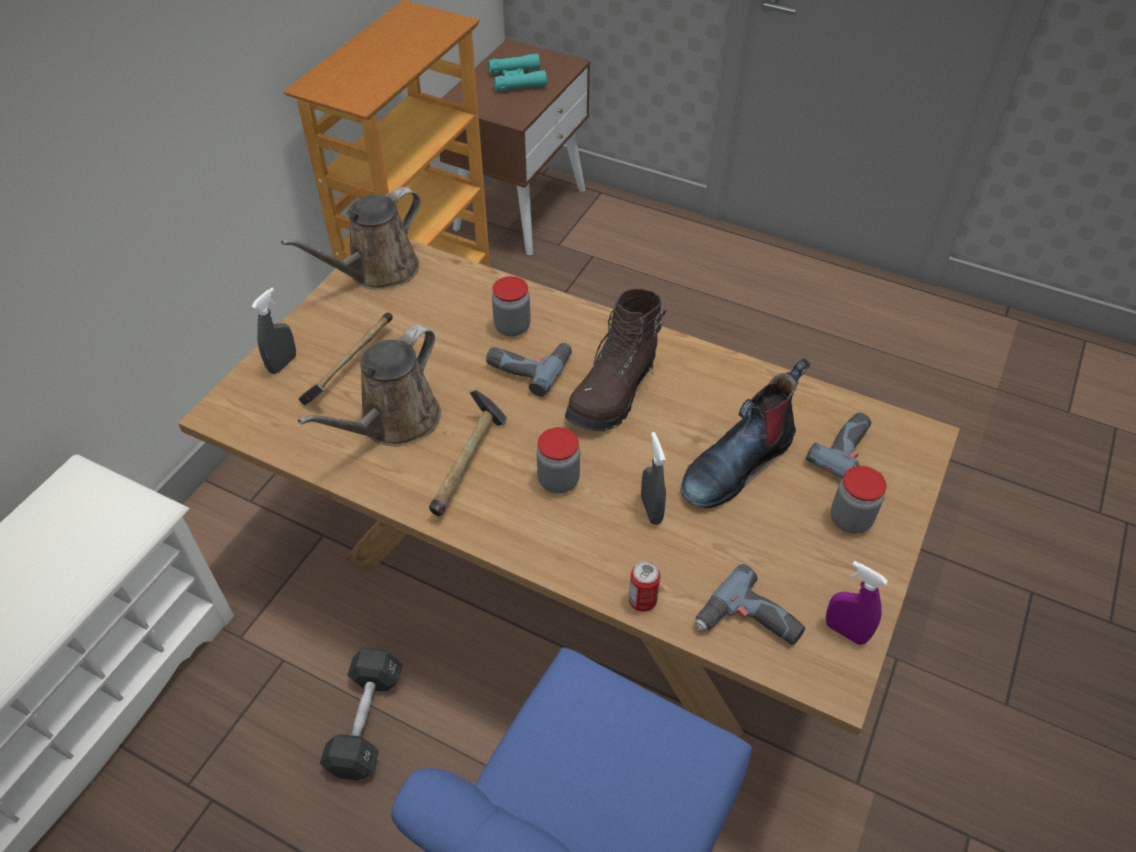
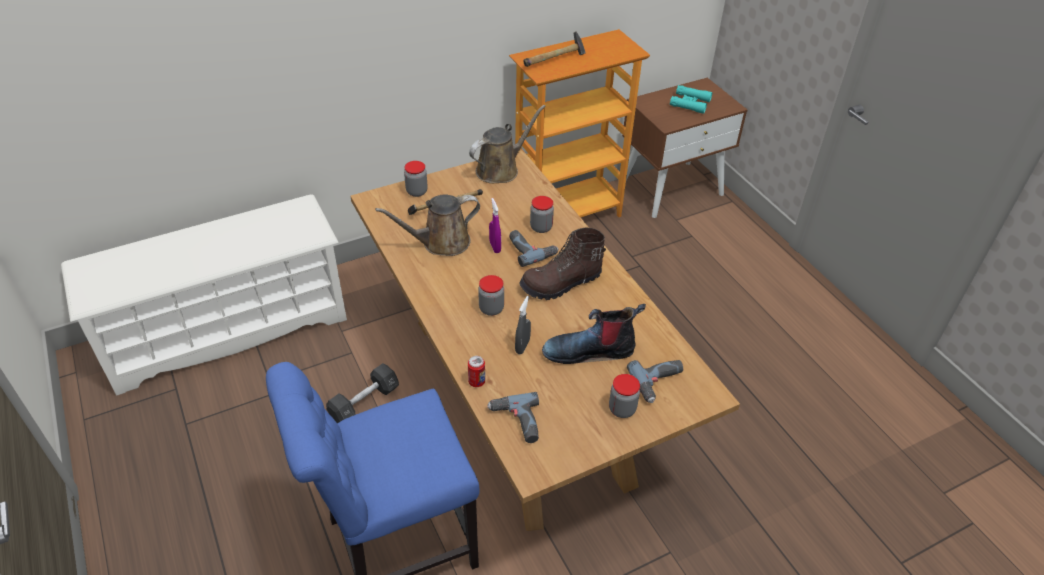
camera: 35 degrees right, 5 degrees down
(283, 364) = (417, 191): grey spray bottle -> jar
(377, 271) = (500, 169): brown watering can -> brown watering can turned 150 degrees clockwise
(468, 463) = (457, 278): hammer -> hammer (555, 60)
(845, 631) = (561, 454): purple spray bottle -> purple spray bottle (495, 247)

